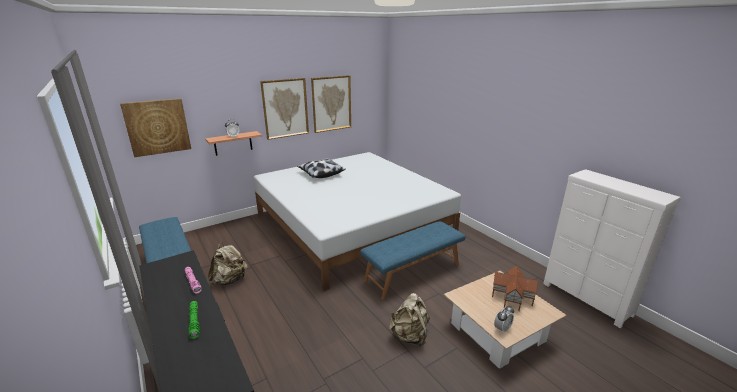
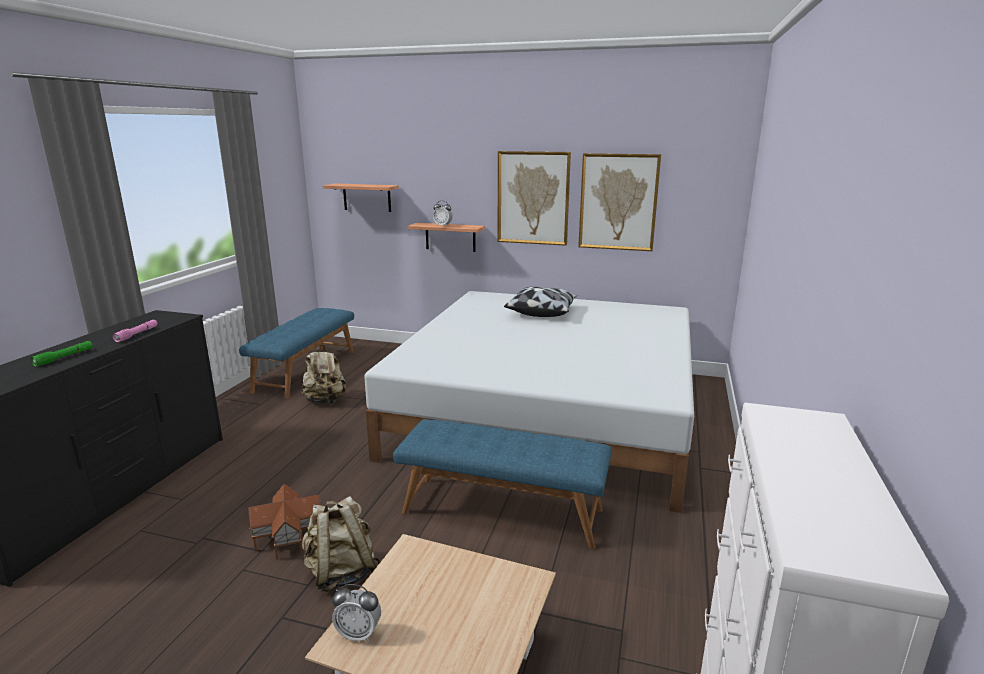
camera: 50 degrees right, 5 degrees down
(157, 127) = (367, 197): picture -> shelf
(512, 297) = (478, 617): toy house -> toy house (290, 537)

